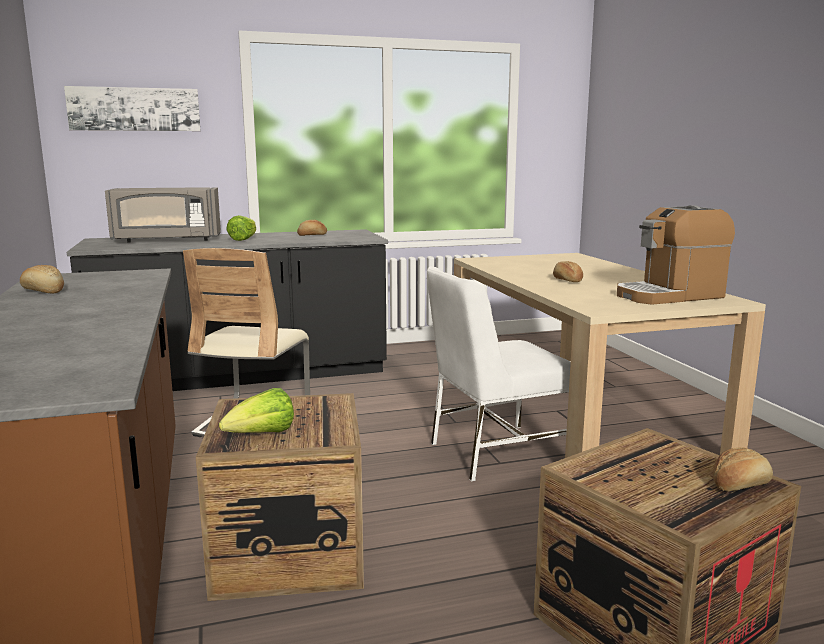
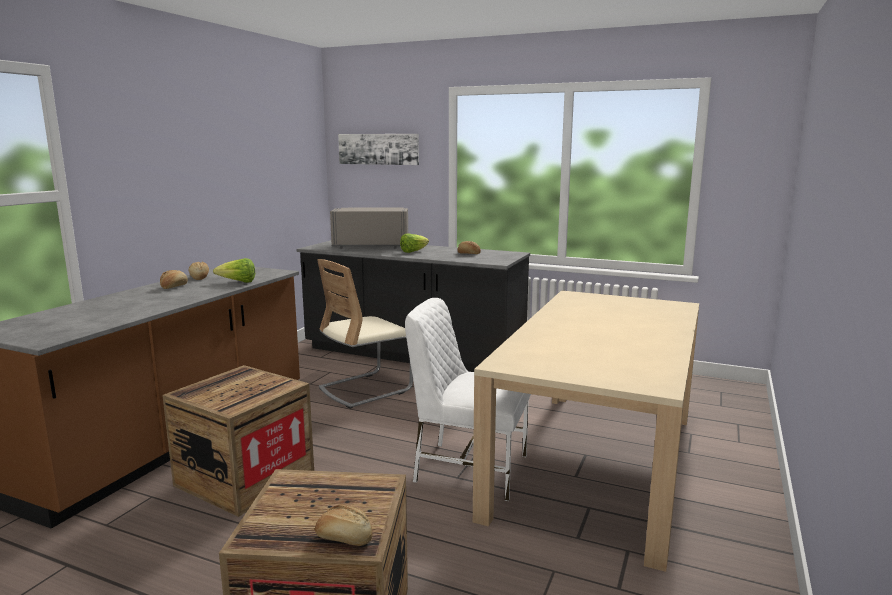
camera: 40 degrees right, 0 degrees up
(167, 240) = (371, 246): grey microwave -> grey microwave turned 150 degrees clockwise
(262, 435) = (209, 393): lettuce -> lettuce (238, 282)
(567, 280) = (577, 331): bread -> bread (174, 287)
(669, 295) = (615, 367): coffee machine -> none

